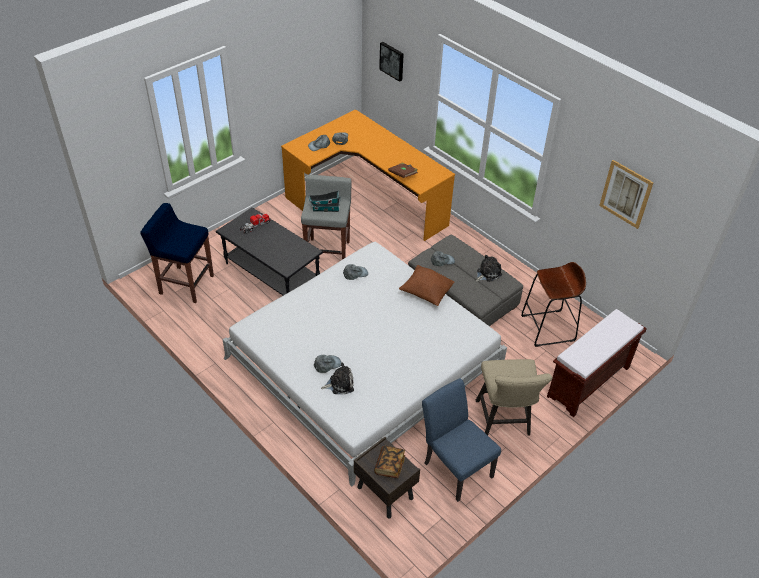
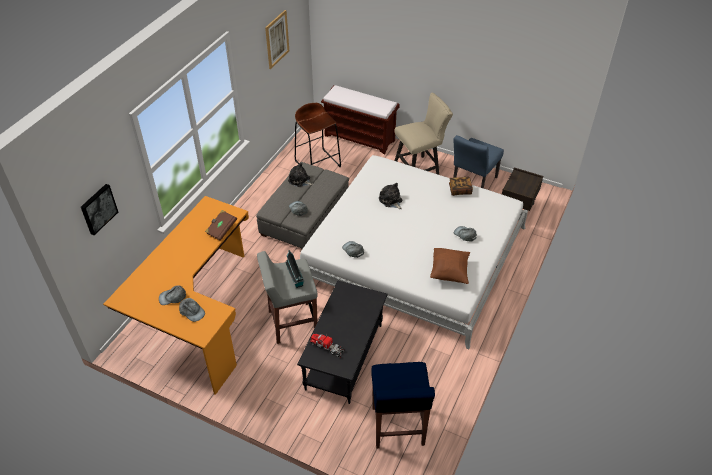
camera: 110 degrees left, 0 degrees up
(340, 384) = (477, 223): plush toy -> plush toy (391, 201)
(389, 466) = (522, 182): book -> book (460, 190)
(426, 292) = (351, 201): brown pillow -> brown pillow (449, 272)

